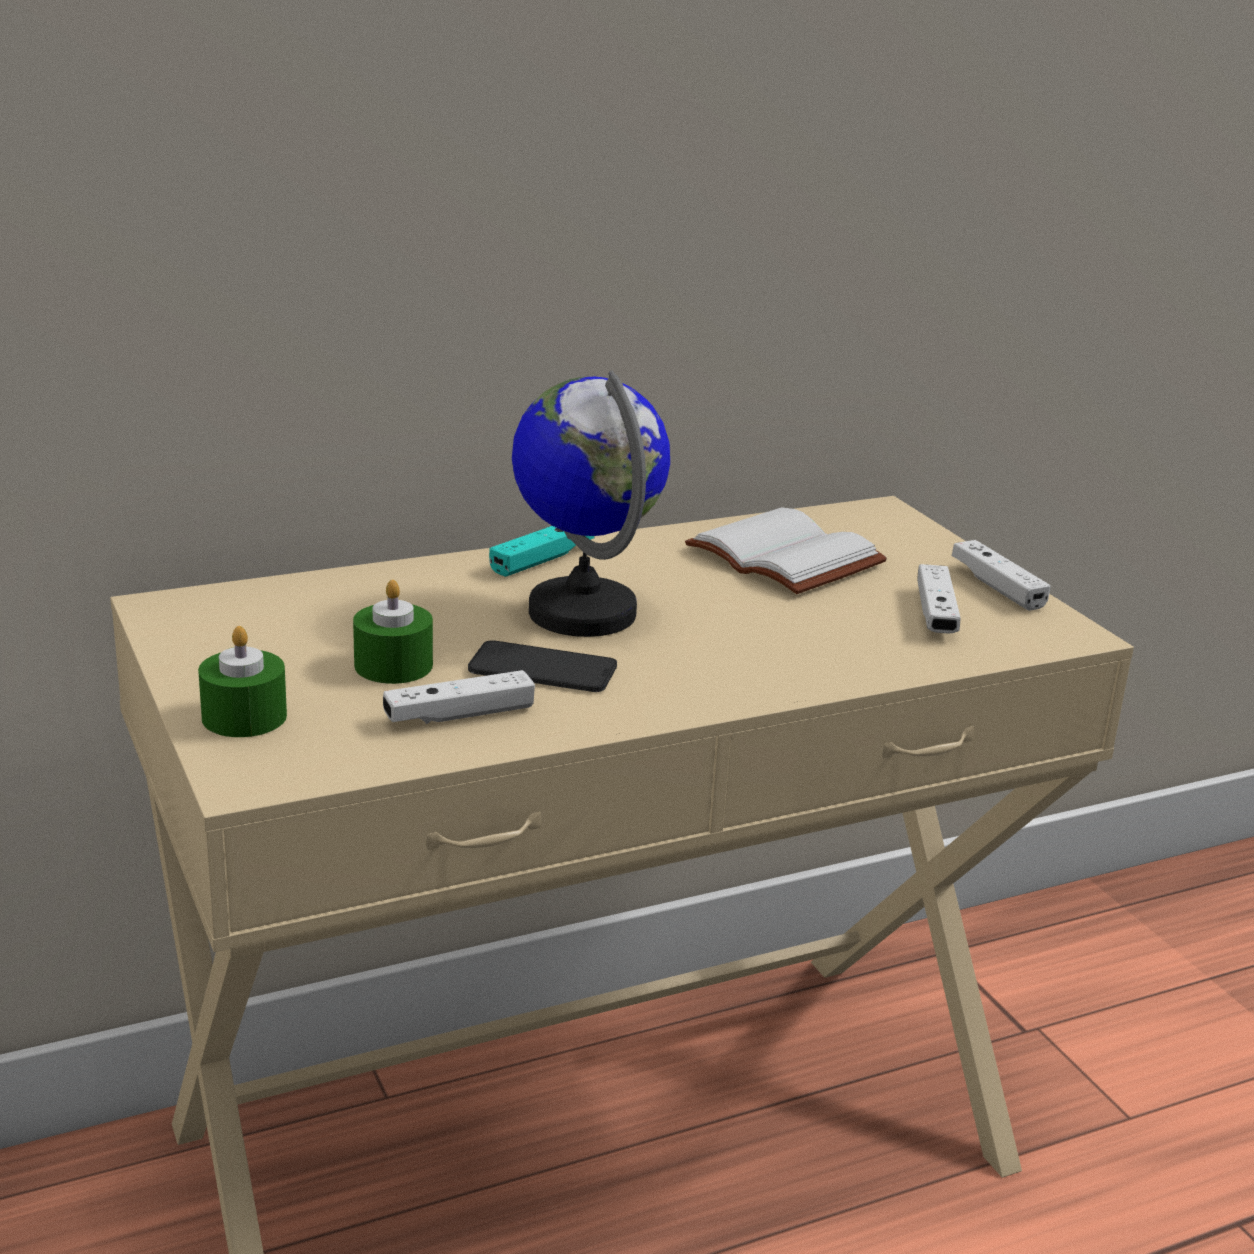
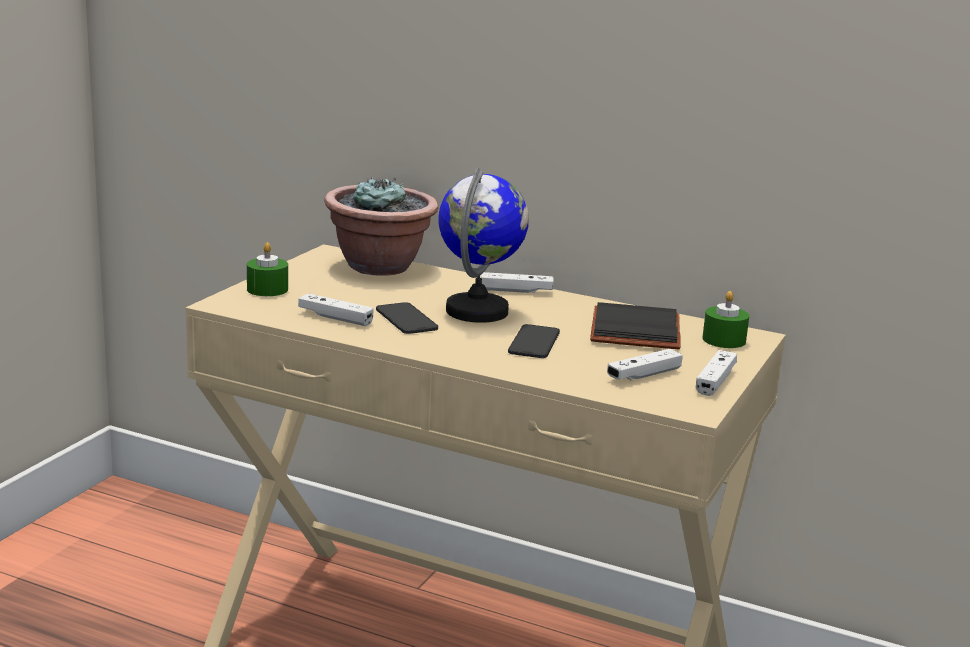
camera: 50 degrees right, 5 degrees down
(293, 599) = (380, 266): none -> potted plant
(393, 665) = (356, 297): green candle -> green candle (724, 340)
(542, 559) = (516, 291): turquoise game controller -> white game controller
(747, 627) = (534, 342): none -> phone
(790, 557) = (638, 331): white book -> black book

